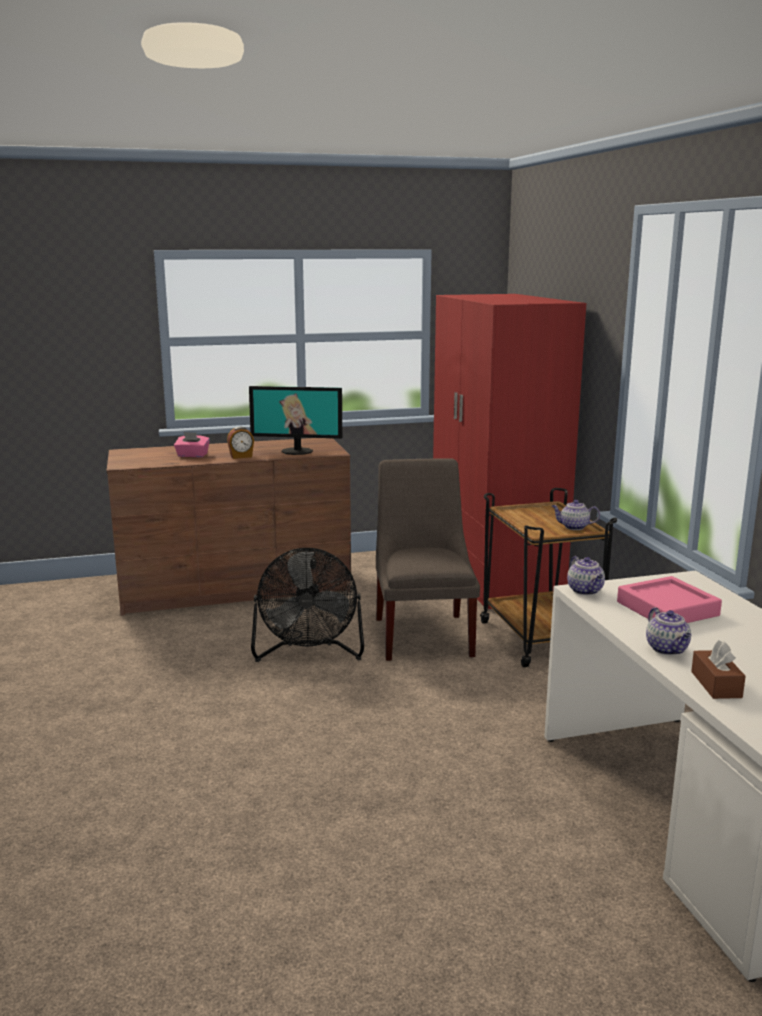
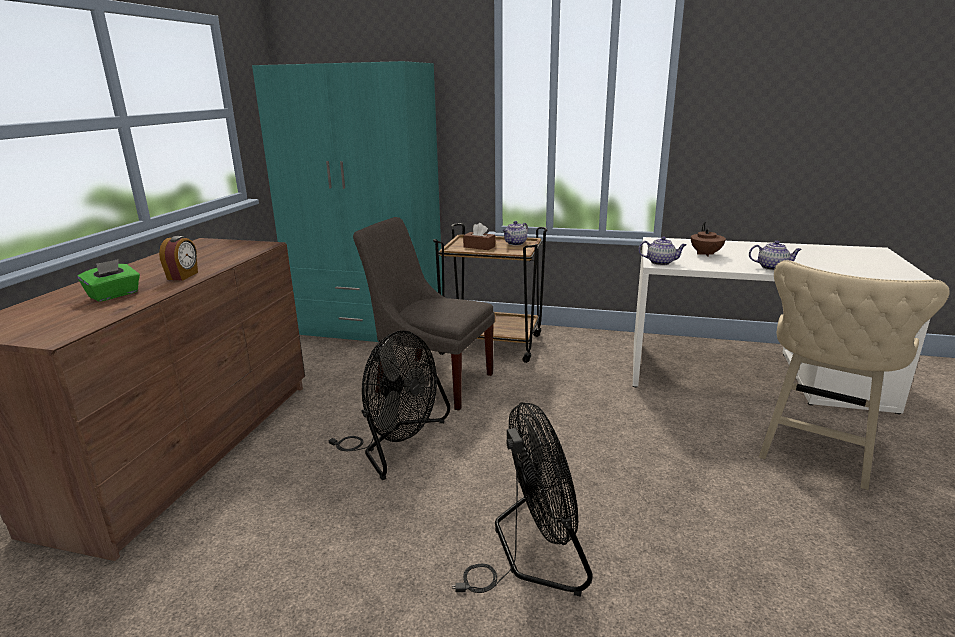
camera: 60 degrees left, 5 degrees up
(192, 455) = (114, 295): pink tissue box -> green tissue box
(214, 740) = (526, 550): none -> black fan
(297, 451) = (223, 254): monitor -> none
(493, 577) = (370, 327): red wardrobe -> turquoise wardrobe
(529, 891) = (816, 452): none -> beige stool
(667, 609) = (705, 254): pink tray -> brown teapot
(716, 684) = (828, 270): brown tissue box -> brown tissue box (479, 247)

